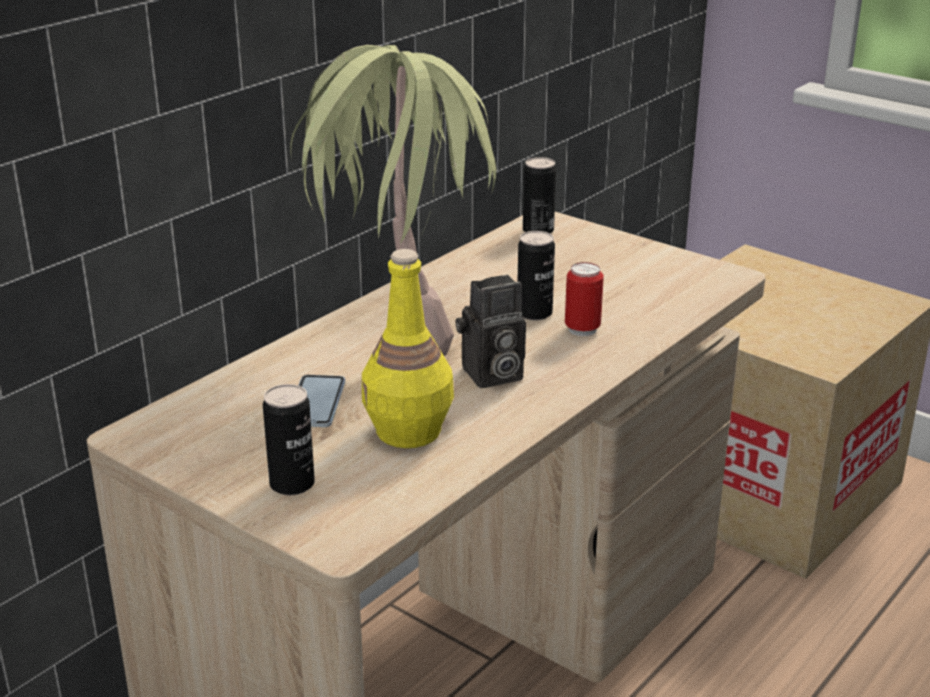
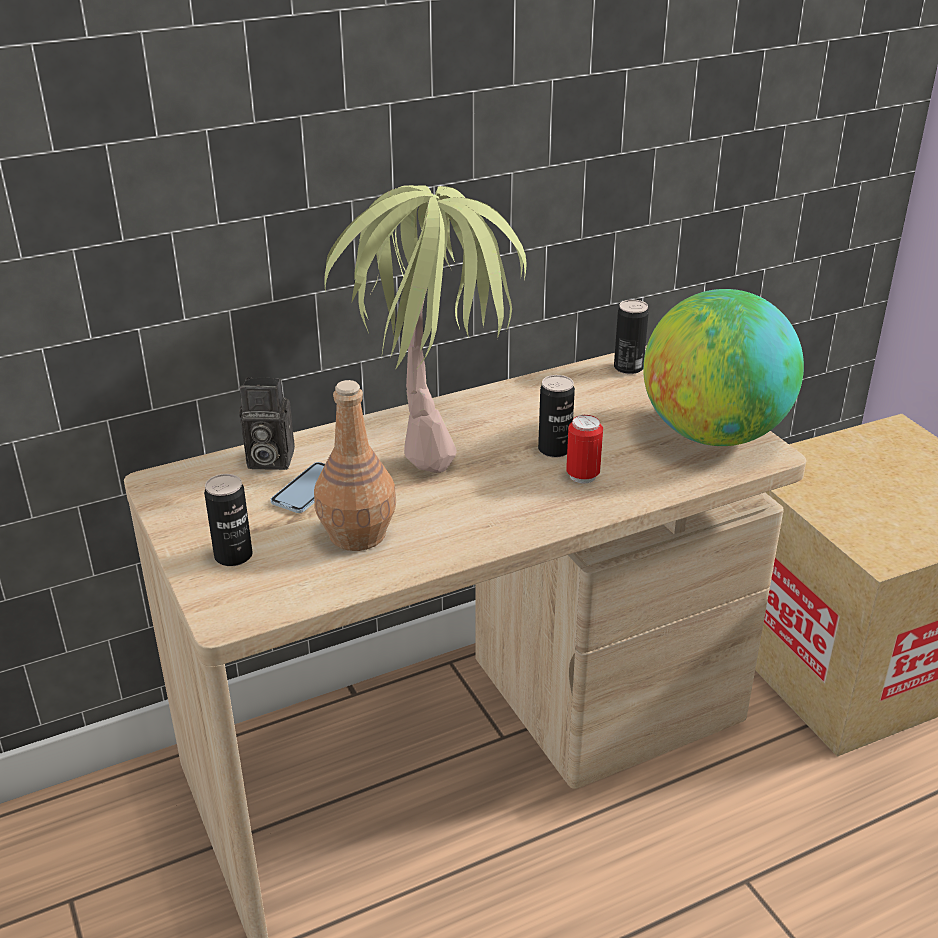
camera: 25 degrees right, 5 degrees up
(409, 432) = (357, 535): yellow bottle -> brown bottle
(491, 376) = (466, 501): camera -> camera (267, 460)
(667, 270) = (713, 434): none -> globe

